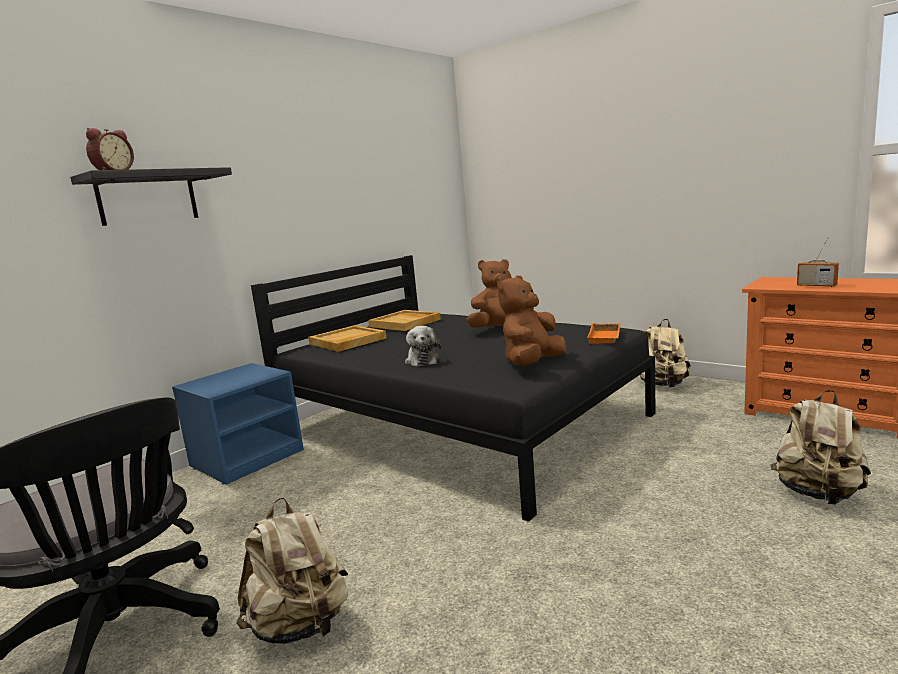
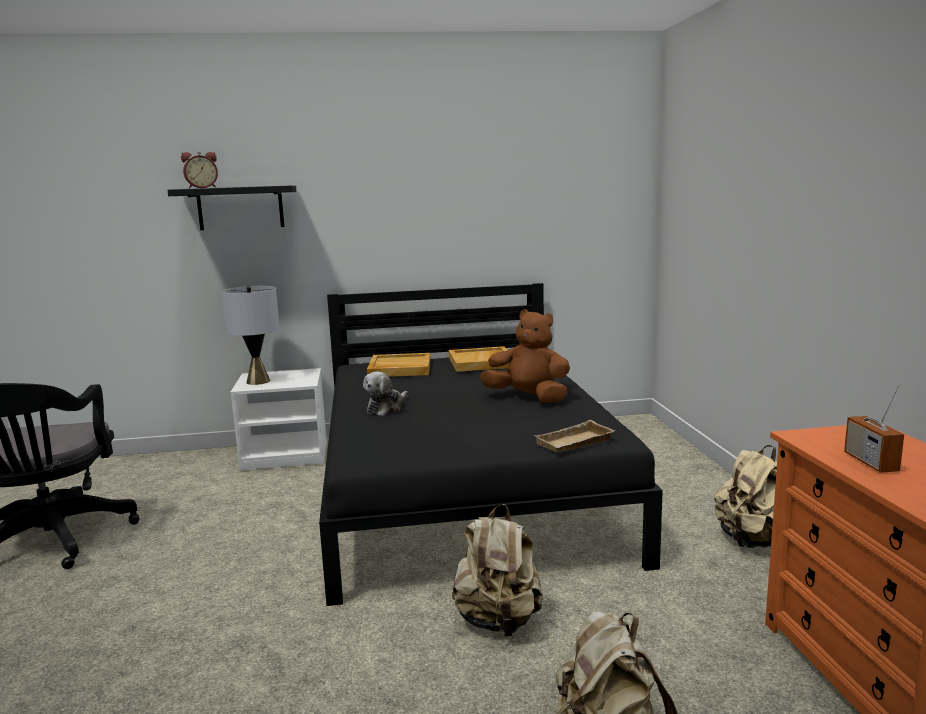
camera: 40 degrees right, 0 degrees up
(215, 385) = (258, 381): none -> grey table lamp
(247, 458) = (286, 454): blue nightstand -> white nightstand
(300, 626) = (100, 590): beige backpack -> beige backpack (498, 621)
(532, 363) = (436, 446): brown plush toy -> none
(606, 337) = (575, 443): orange tray -> beige tray

